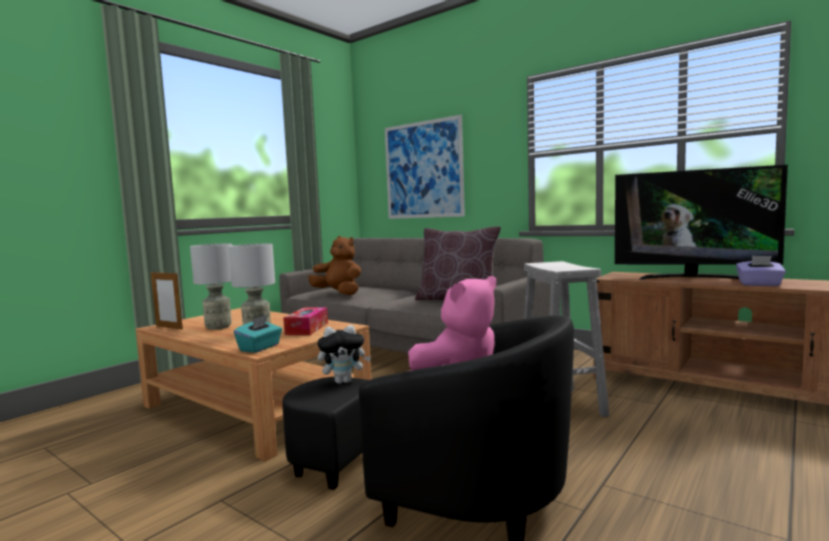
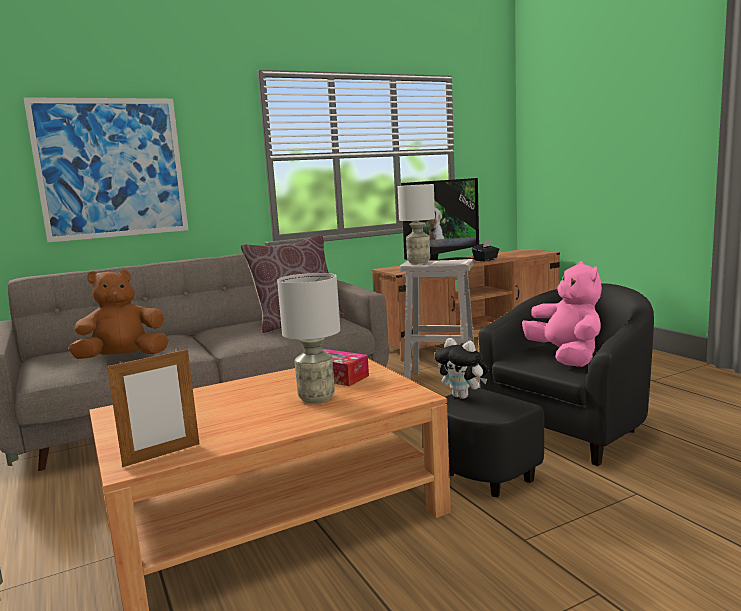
camera: 65 degrees left, 5 degrees up
(218, 327) = (234, 420): grey table lamp -> grey table lamp (419, 262)
(260, 348) = (400, 396): turquoise tissue box -> none
(344, 381) = (463, 396): plush toy -> plush toy turned 120 degrees clockwise
(759, 284) = (486, 260): purple tissue box -> black tissue box

